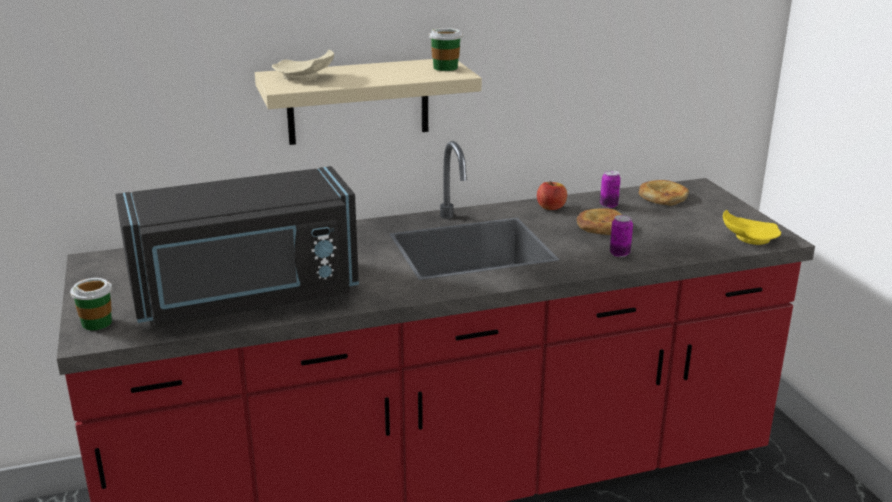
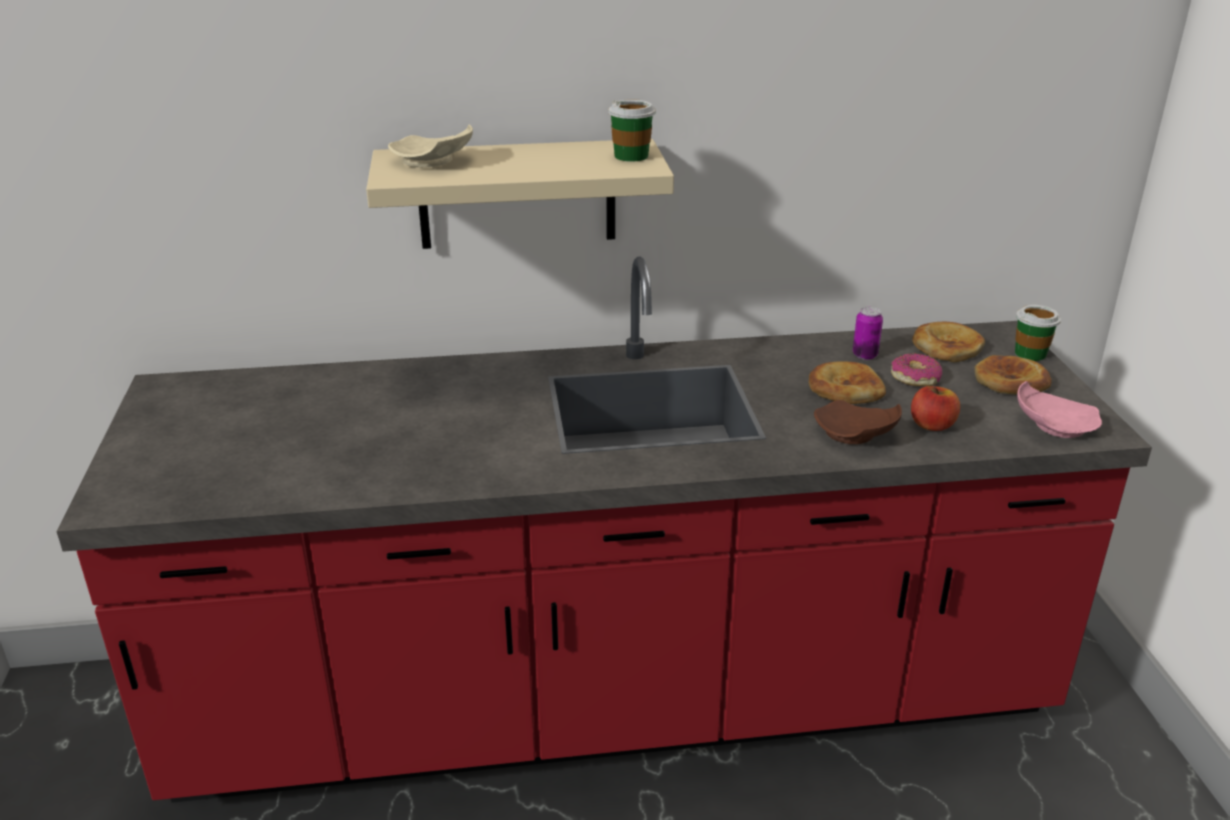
camera: 10 degrees right, 5 degrees up
(97, 323) = (127, 482): cup -> cup (1030, 353)
(247, 297) = (327, 460): black microwave -> none
(551, 207) = (782, 352): apple -> apple (932, 425)
(619, 254) = (855, 436): can -> brown plate
(647, 216) = (915, 378): none -> donut
(712, 214) = (1010, 381): none -> bread
(748, 238) = (1052, 425): yellow plate -> pink plate

